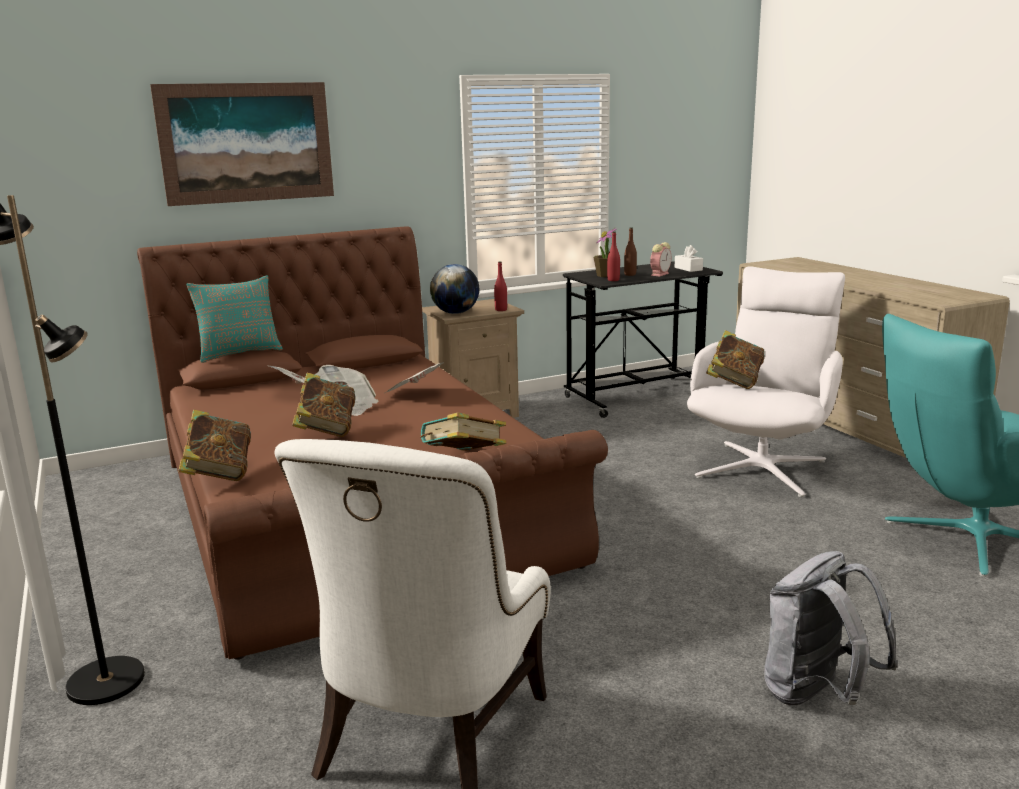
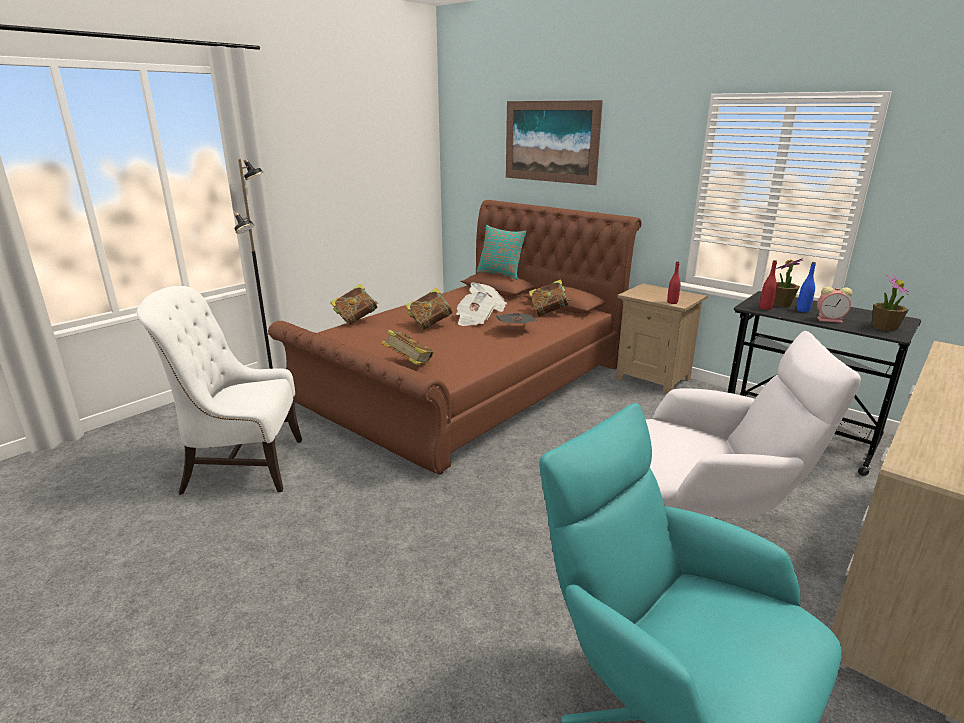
camera: 65 degrees right, 5 degrees up
(455, 313) = (641, 293): globe -> none
(630, 274) = (803, 310): brown bottle -> blue bottle
(688, 269) = (884, 327): white tissue box -> potted plant
(734, 382) = (682, 430): book -> book (549, 312)
(817, 695) = (304, 604): grey backpack -> none

